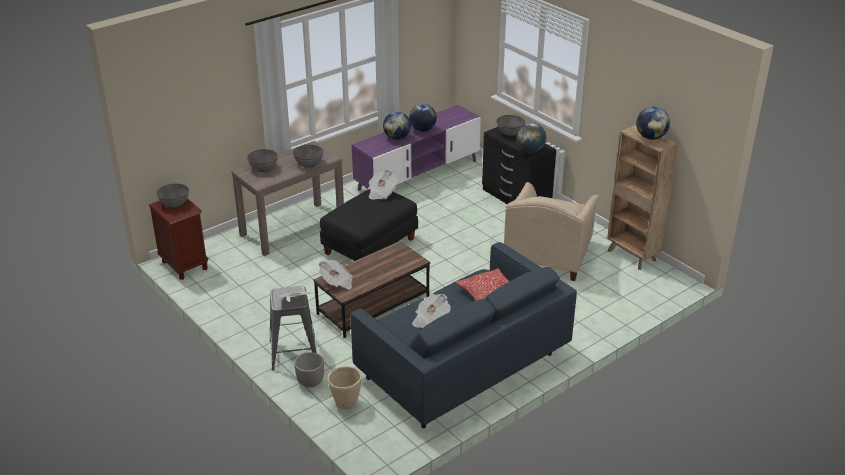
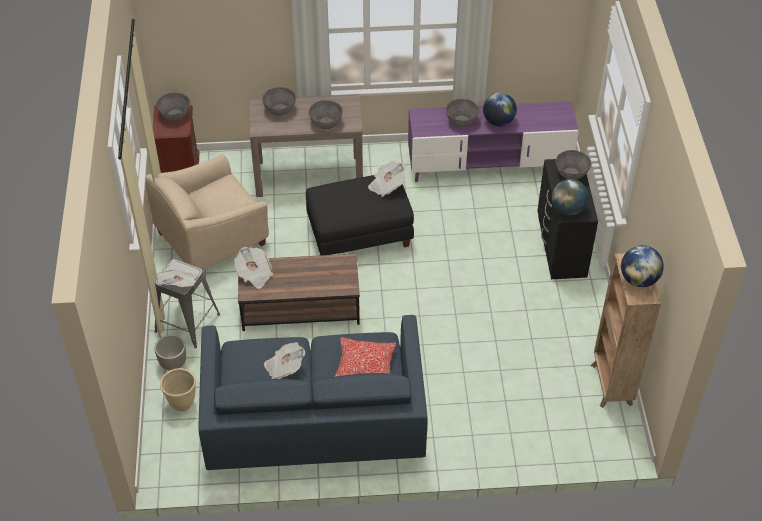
camera: 35 degrees right, 15 degrees up
(397, 138) = (461, 121): globe -> grey bowl
(548, 254) = (524, 336): beige armchair -> beige armchair (212, 239)

